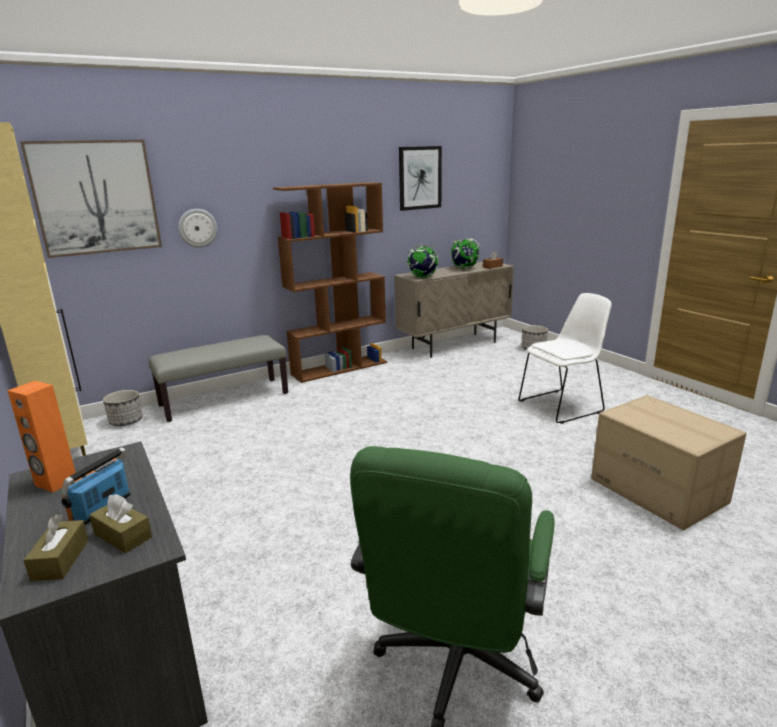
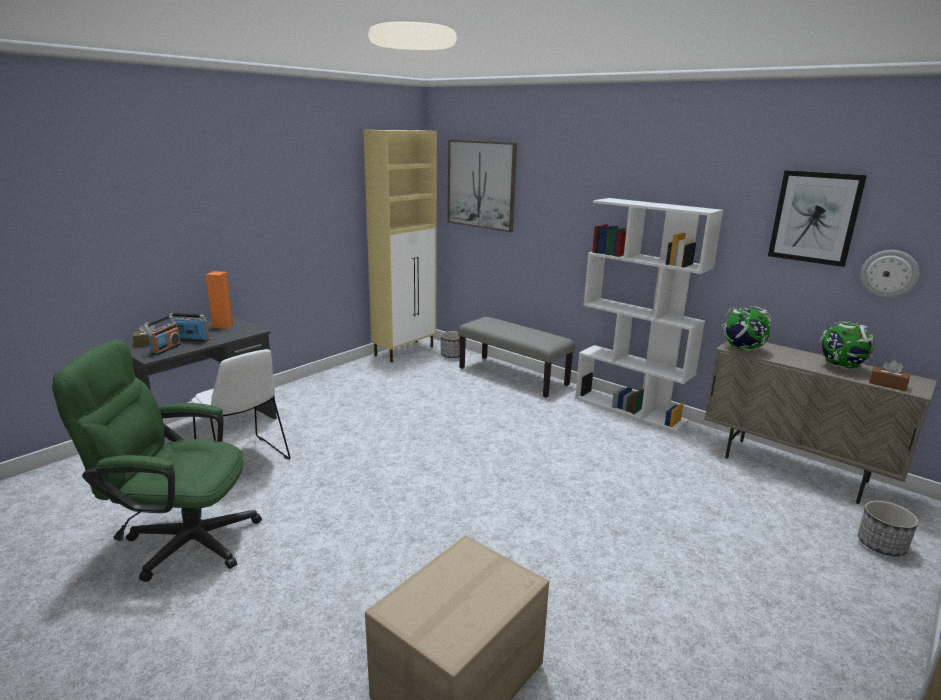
camera: 70 degrees right, 0 degrees up
(123, 535) = (166, 349): brown tissue box -> radio
(197, 228) = (540, 223): wall clock -> wall clock (889, 273)
(340, 368) = (630, 409): brown bookcase -> white bookcase
(562, 406) = (668, 584): white chair -> white chair (244, 461)

